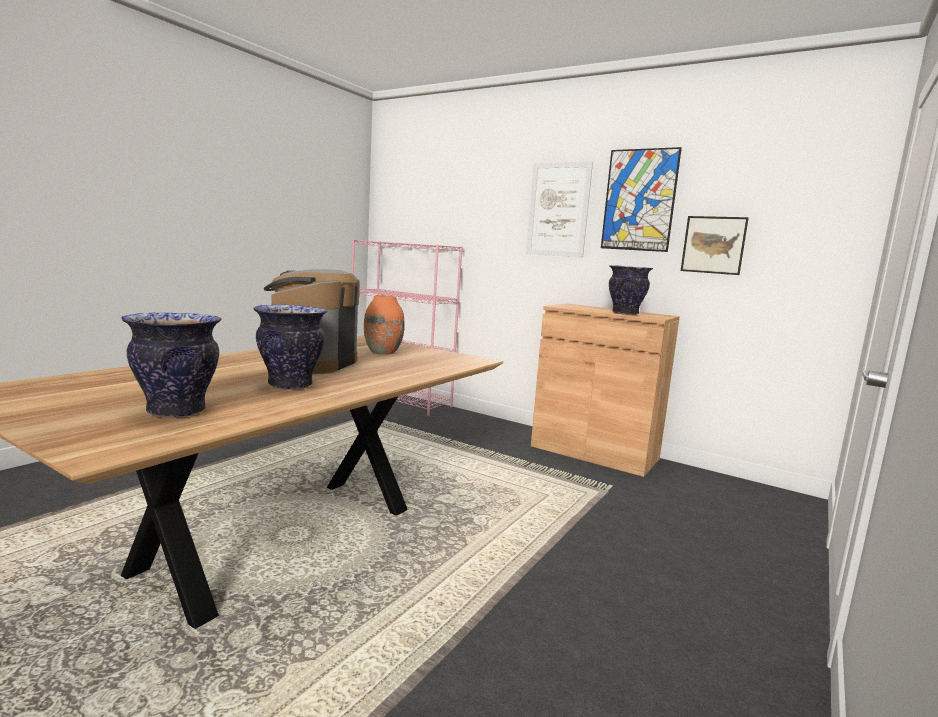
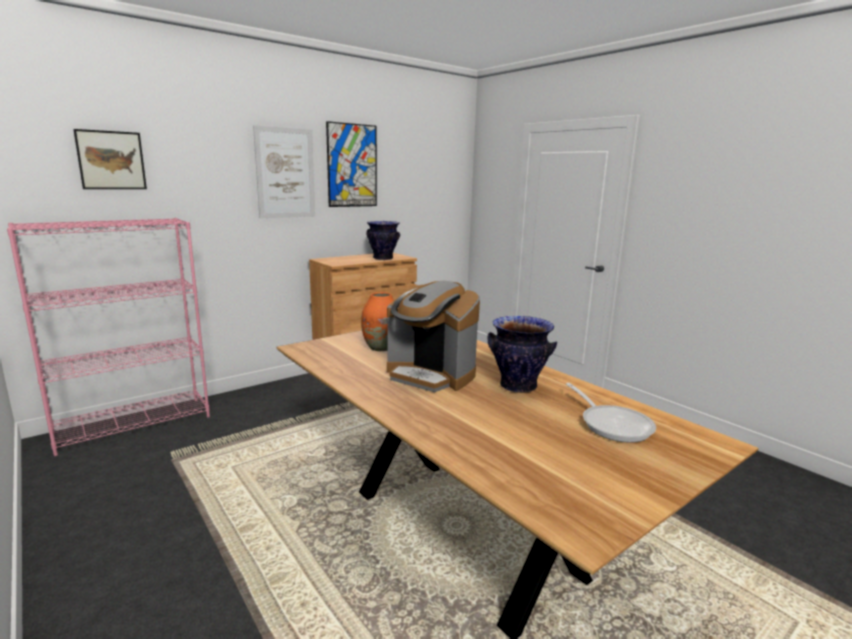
camera: 70 degrees left, 5 degrees up
(177, 411) = (612, 424): vase -> frying pan
(713, 245) = (402, 198): picture -> picture (111, 160)

